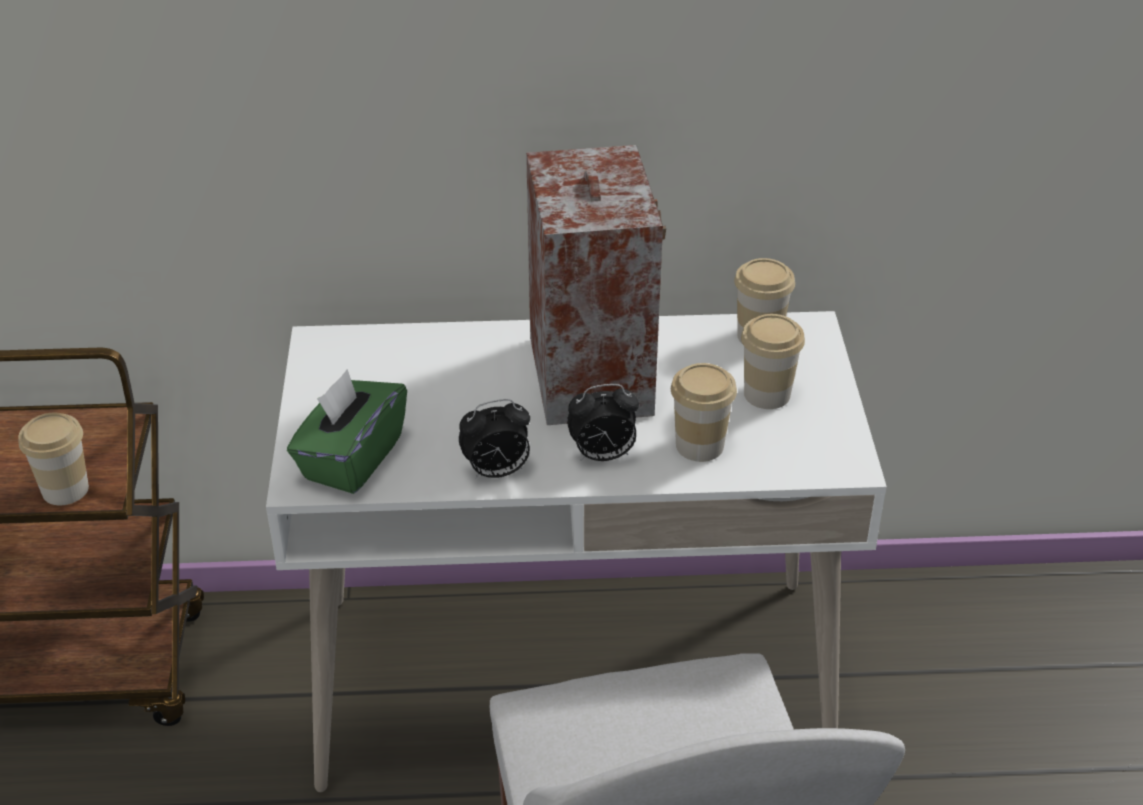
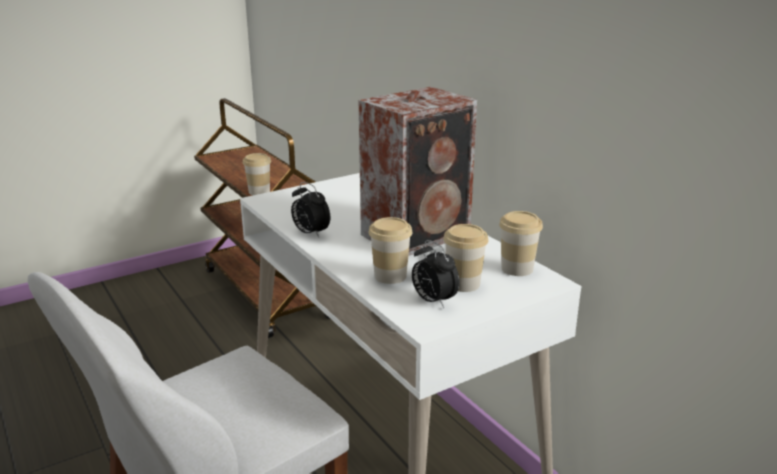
camera: 60 degrees right, 15 degrees down
(351, 458) = (288, 203): green tissue box -> none
(602, 456) = (351, 253): alarm clock -> alarm clock (433, 301)

